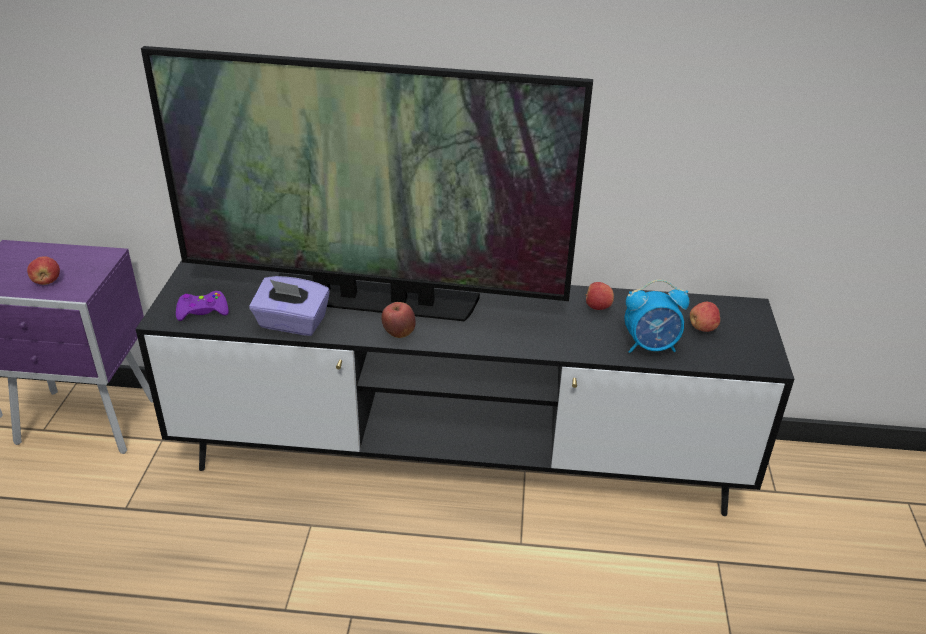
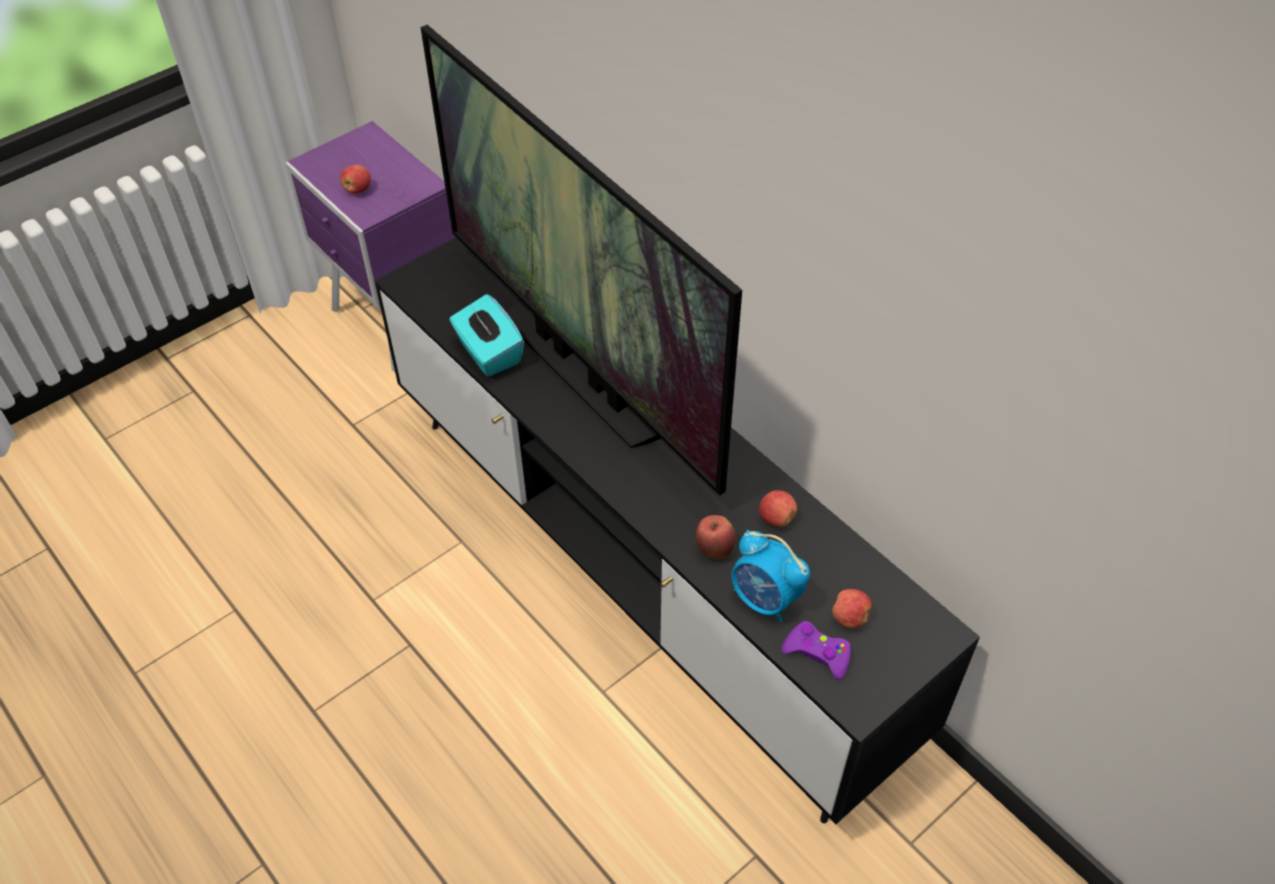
camera: 45 degrees right, 15 degrees up
(202, 311) = (438, 294): purple game controller -> purple game controller (817, 653)
(292, 323) = (489, 353): purple tissue box -> turquoise tissue box
(398, 334) = (559, 423): apple -> apple (714, 549)

